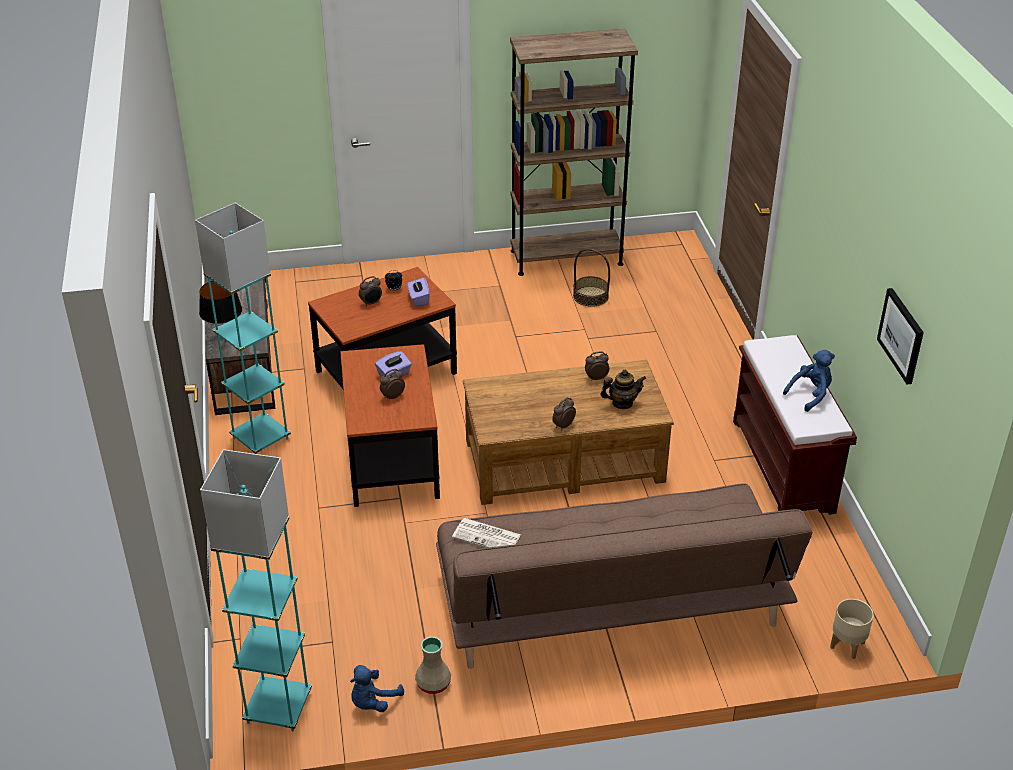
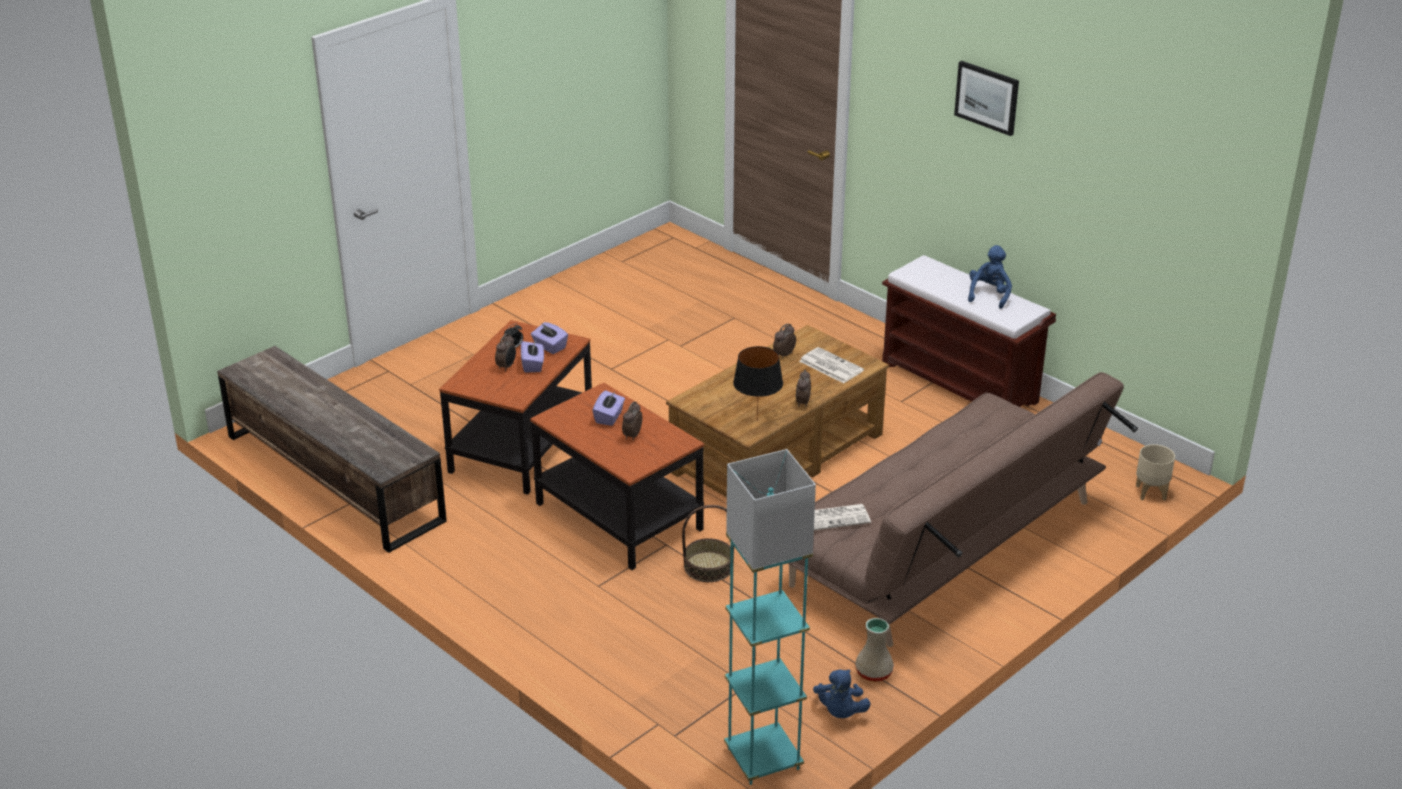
camera: 35 degrees left, 5 degrees down
(225, 342) = (382, 461): black table lamp -> black table lamp (758, 420)
(260, 438) = (464, 553): turquoise floor lamp -> none
(390, 309) = (533, 365): none -> purple tissue box
(566, 257) = (579, 284): brown bookcase -> none
(590, 296) = (641, 310): basket -> basket (708, 567)
(622, 403) = (830, 366): teapot -> newspaper
(901, 335) = (1102, 192): picture -> picture (987, 97)

